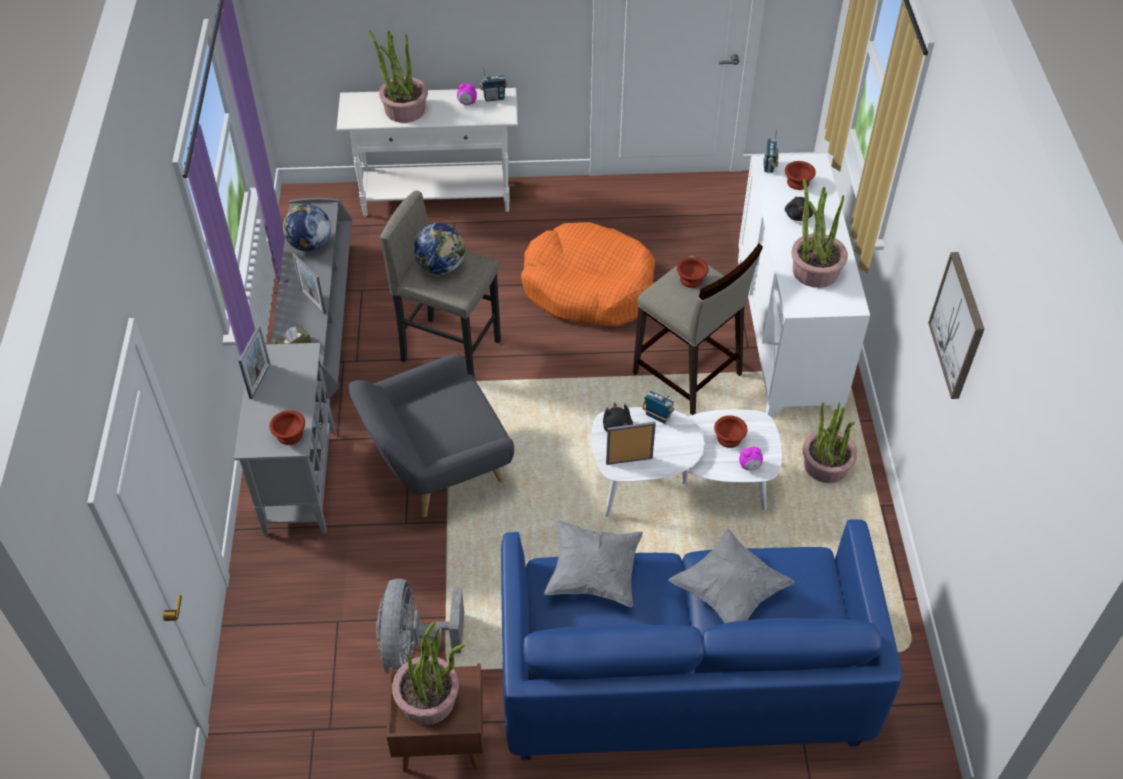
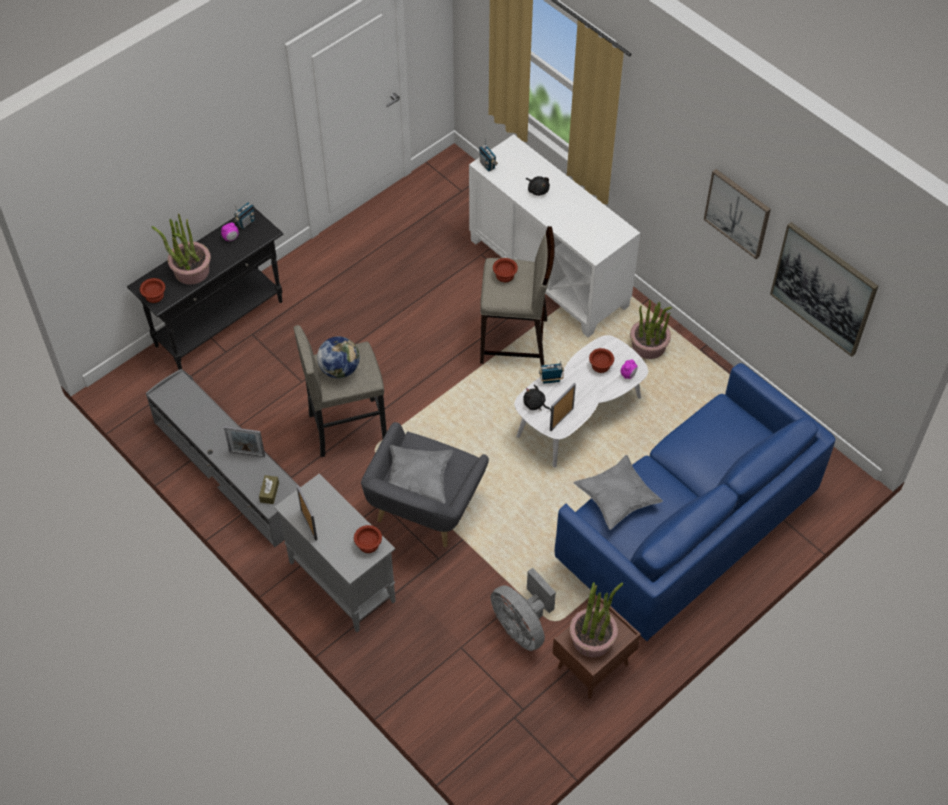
camera: 40 degrees left, 5 degrees up
(310, 245) = (198, 415): globe -> none
(437, 198) = (220, 323): white console table -> black console table
(588, 287) = (393, 322): orange dog bed -> none
(729, 591) = (699, 456): grey pillow -> grey pillow (417, 481)
(798, 183) = (516, 167): brown bowl -> brown bowl (155, 296)
(815, 271) = (583, 222): potted plant -> none
(995, 473) = (823, 288): none -> picture

